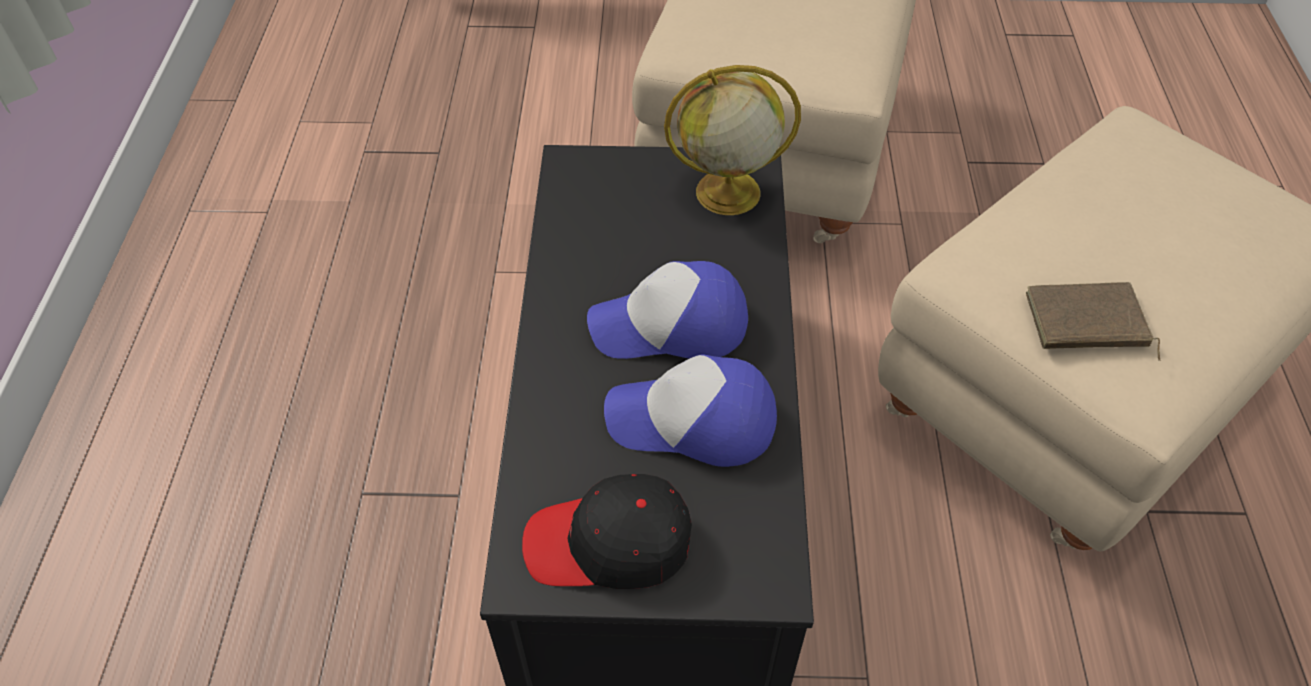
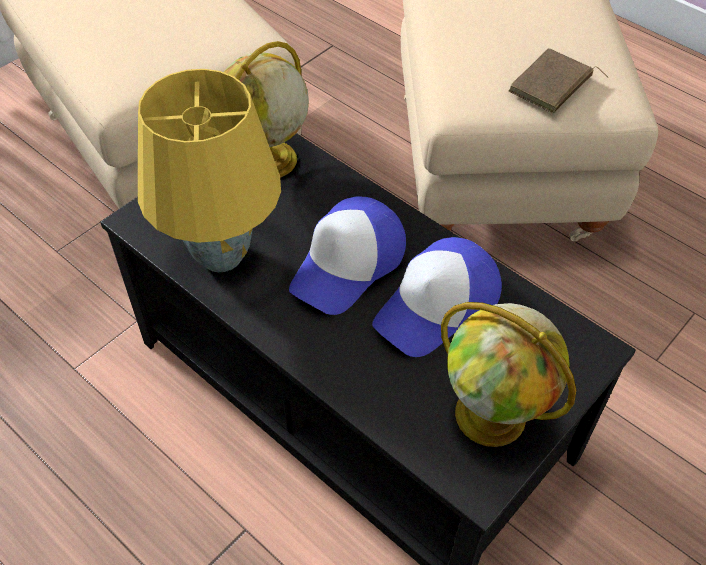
camera: 50 degrees left, 0 degrees up
(586, 239) = (221, 257): none -> yellow table lamp
(609, 543) = (493, 415): black cap -> globe

